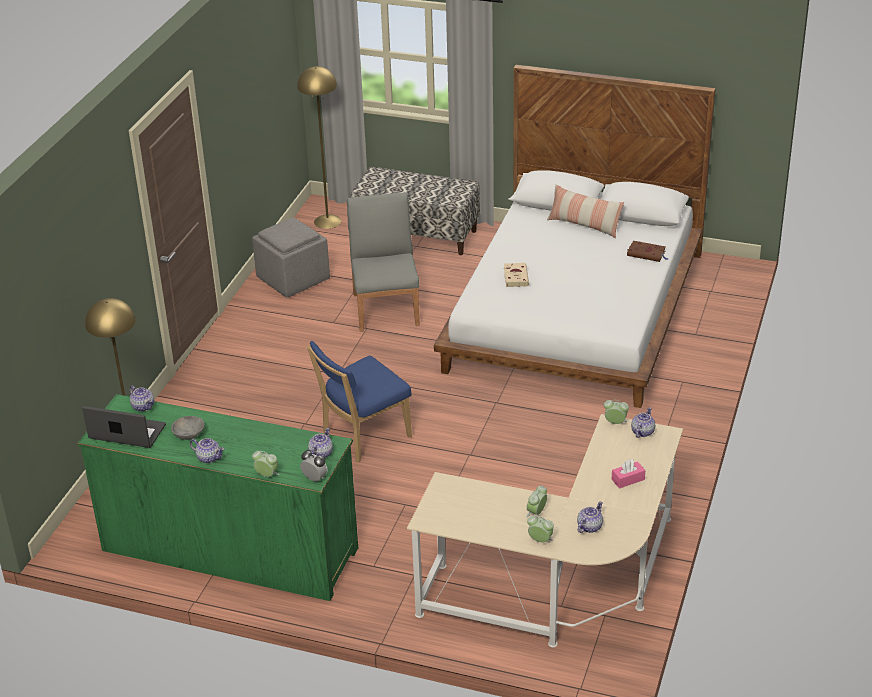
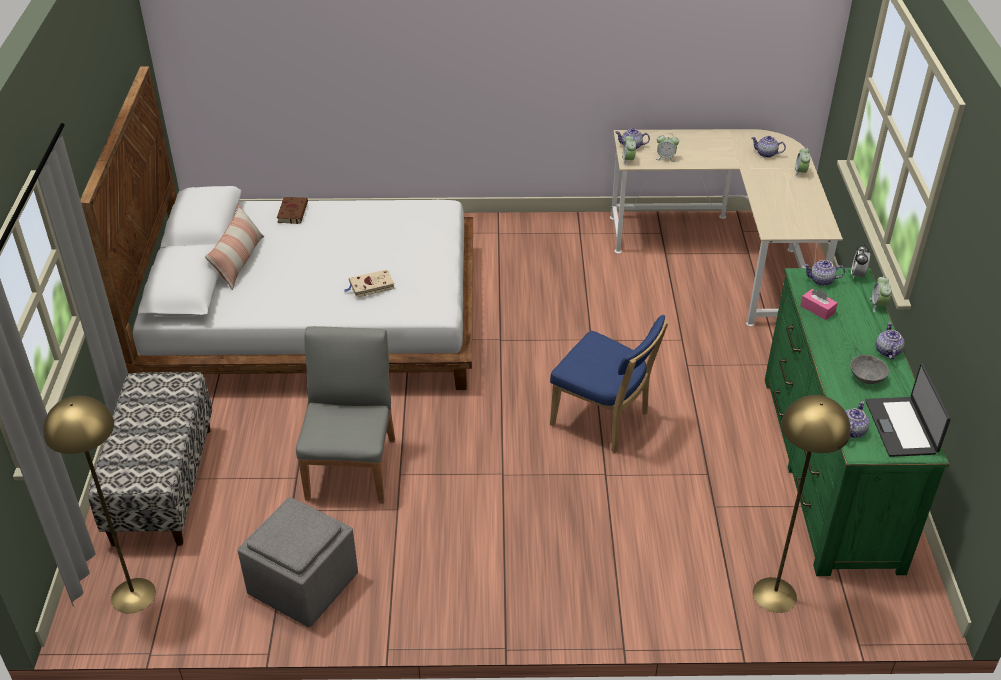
camera: 110 degrees left, 5 degrees up
(386, 309) = (352, 467): grey chair -> grey chair turned 120 degrees clockwise
(536, 513) = (770, 179): alarm clock -> alarm clock (666, 158)
(628, 479) = (697, 145): pink tissue box -> pink tissue box (817, 309)

